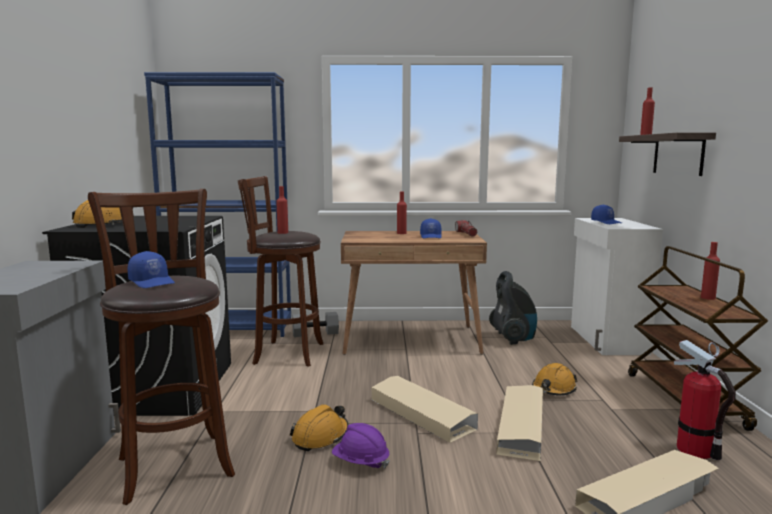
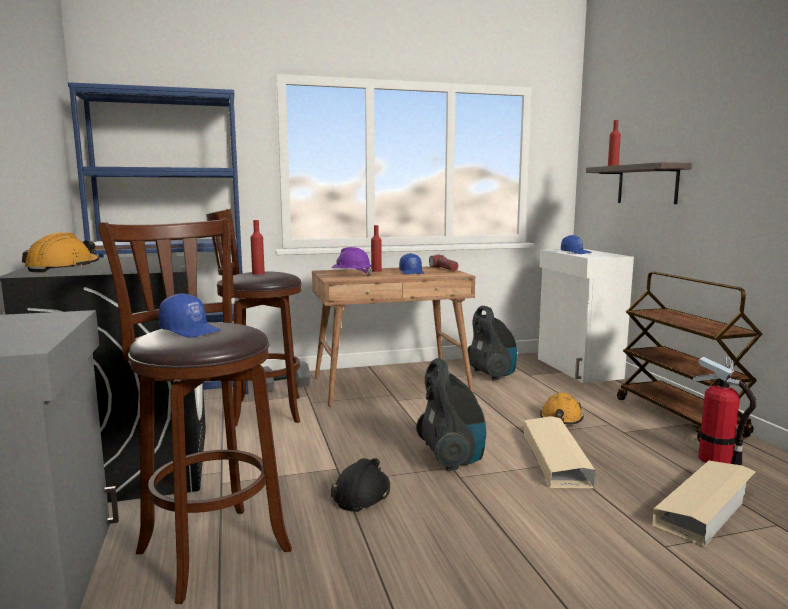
camera: 15 degrees left, 0 degrees up
(320, 437) = (362, 494): orange hard hat -> black hard hat
(360, 462) = (422, 515): purple hard hat -> purple hard hat (351, 274)
(421, 414) = (451, 458): beige storage box -> vacuum cleaner
(708, 297) = (696, 318): red bottle -> none

